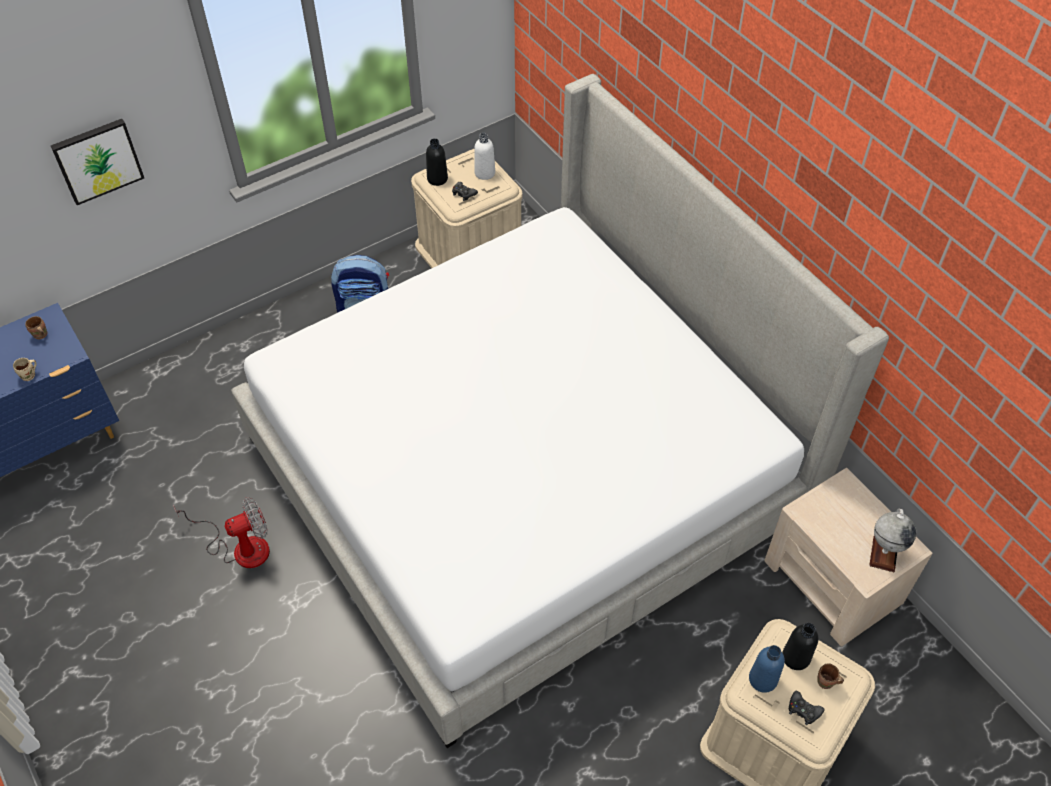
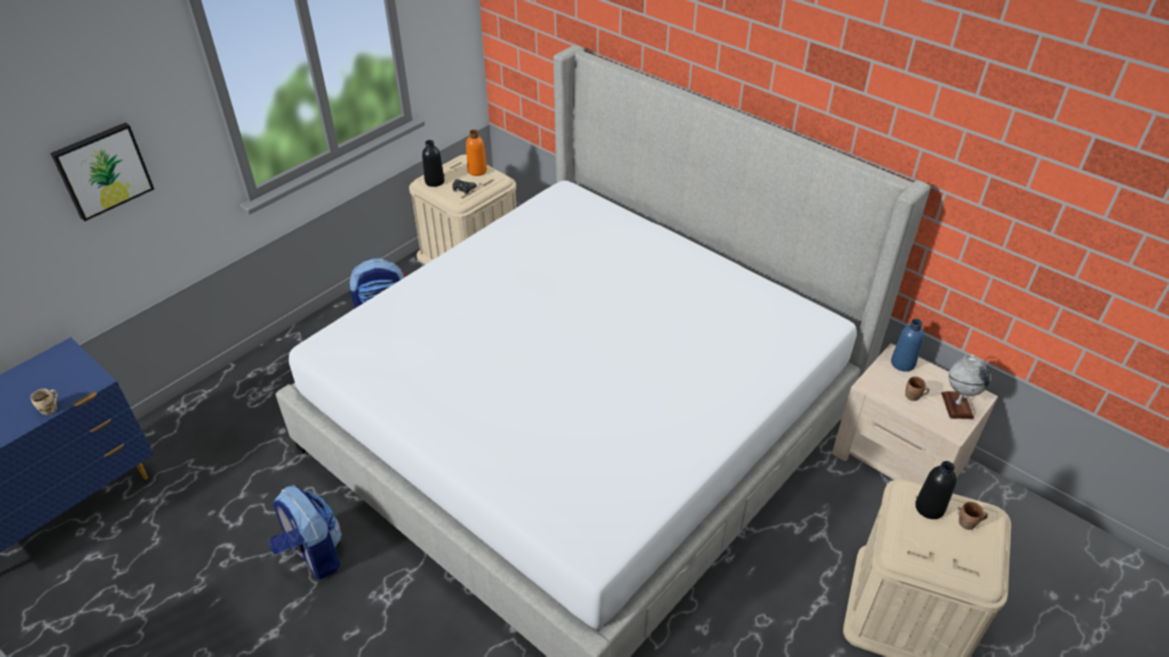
camera: 15 degrees left, 10 degrees down
(40, 335) = (56, 370): brown mug -> brown mug (913, 397)
(240, 547) = (313, 555): fan -> backpack
(484, 173) = (477, 171): white bottle -> orange bottle
(763, 679) = (909, 535): blue bottle -> blue bottle (902, 363)
(803, 710) = (959, 554): black game controller -> none

